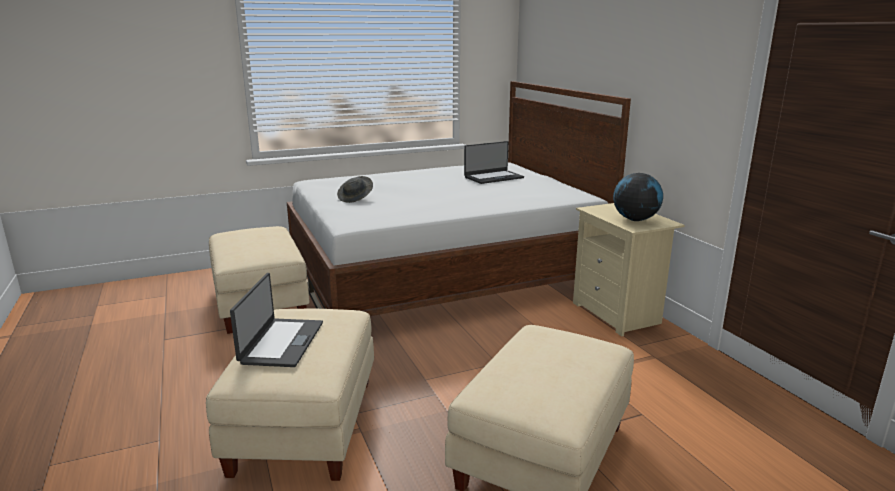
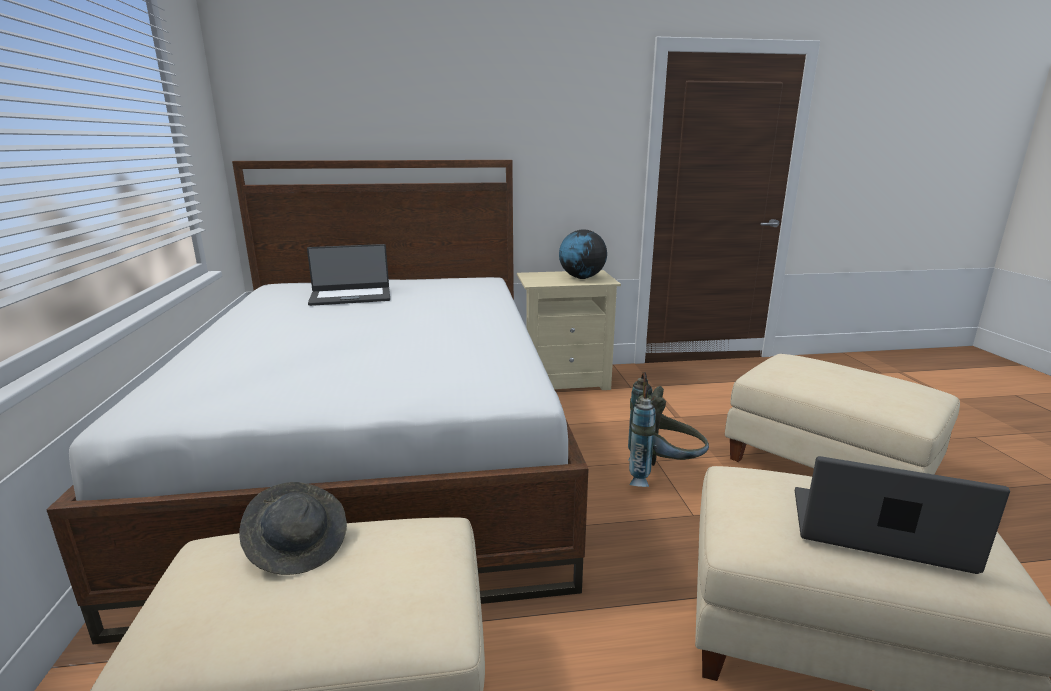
camera: 75 degrees left, 0 degrees up
(355, 198) = (360, 379): grey hat -> grey hat (298, 545)
(475, 366) = (662, 475): none -> grey backpack
(493, 177) = (350, 297): laptop -> laptop turned 90 degrees clockwise

